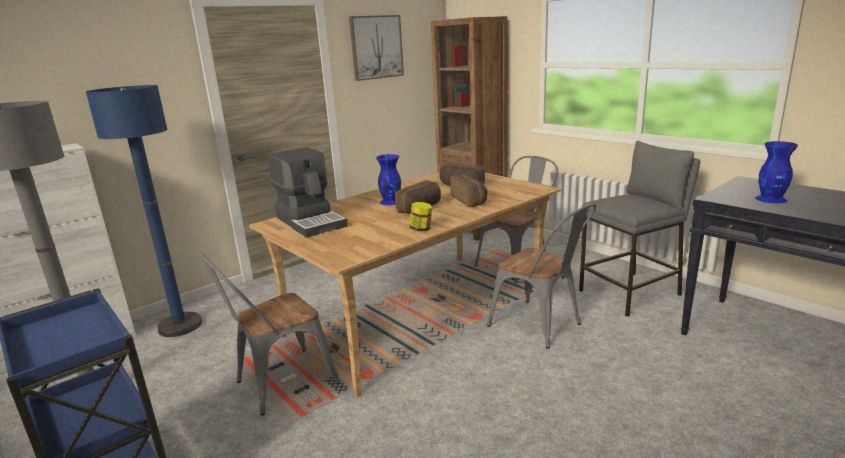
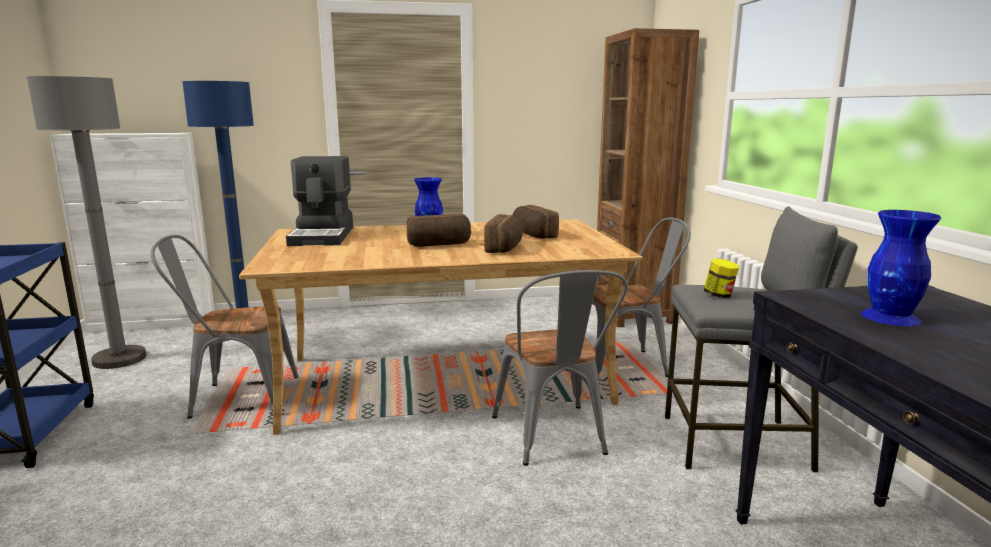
camera: 30 degrees right, 5 degrees down
(376, 47) = (539, 68): picture -> none
(421, 229) = (391, 260): jar -> jar (719, 295)

